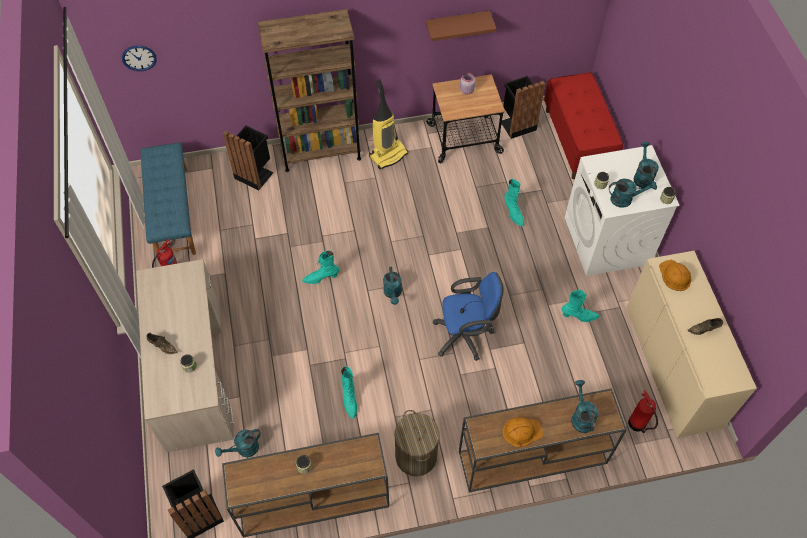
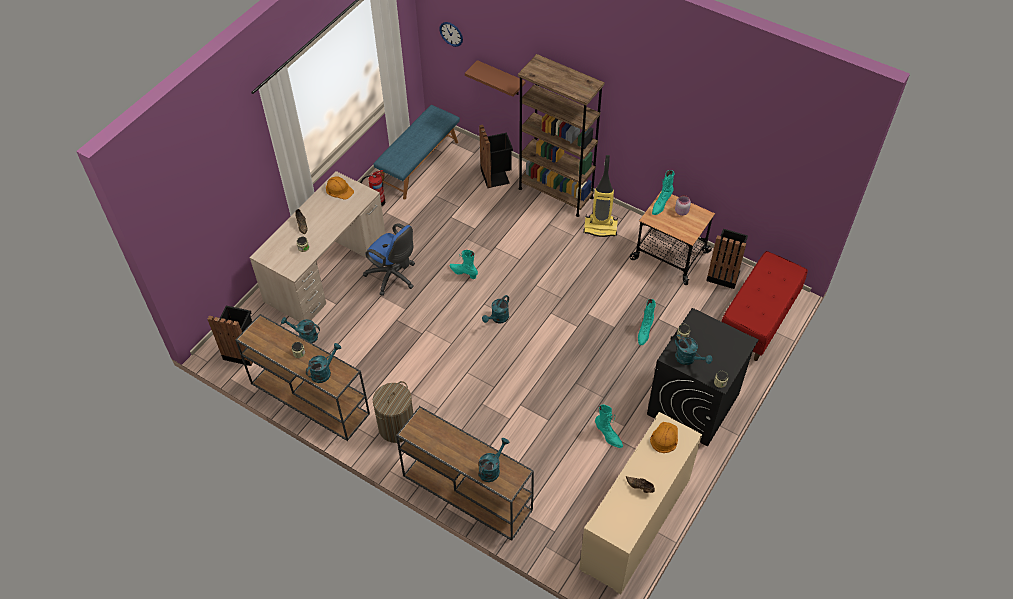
camera: 45 degrees right, 5 degrees down
(349, 400) = (396, 360): turquoise boot -> turquoise boot (661, 204)
(457, 24) = (694, 150): brown shelf -> brown shelf (501, 78)
(466, 335) = (514, 383): blue office chair -> blue office chair (393, 277)
(521, 431) = (444, 444): orange hard hat -> orange hard hat (339, 189)
(607, 241) = (693, 404): white washing machine -> black washing machine
(637, 424) = (563, 537): fire extinguisher -> none
(642, 176) = (722, 354): turquoise watering can -> turquoise watering can (324, 372)

